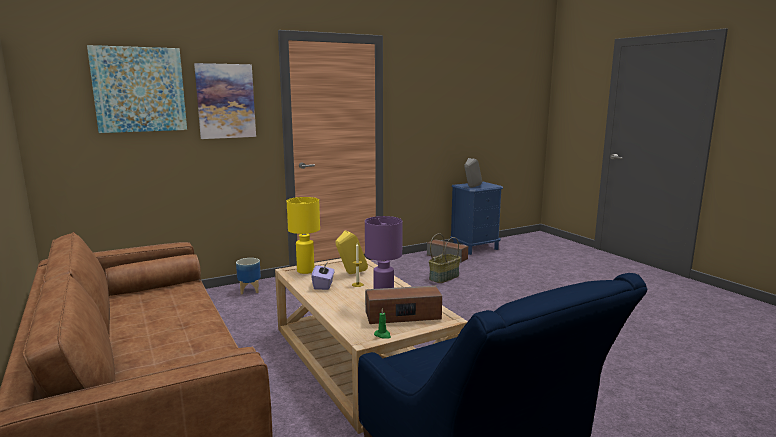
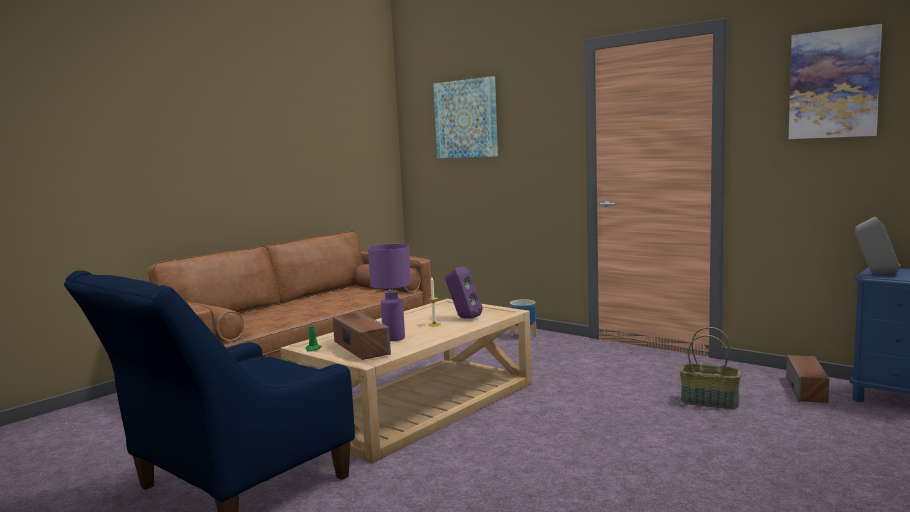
camera: 70 degrees right, 5 degrees down
(225, 101) = (531, 126): picture -> picture (834, 84)
(305, 271) = (451, 305): yellow table lamp -> none
(323, 285) = (420, 316): purple tissue box -> none
(350, 274) = (463, 318): yellow speaker -> purple speaker

